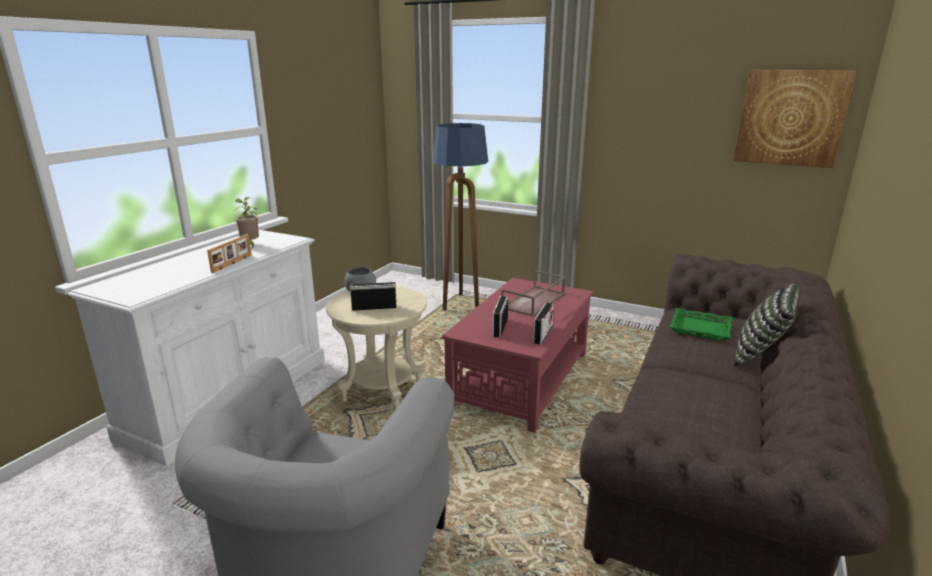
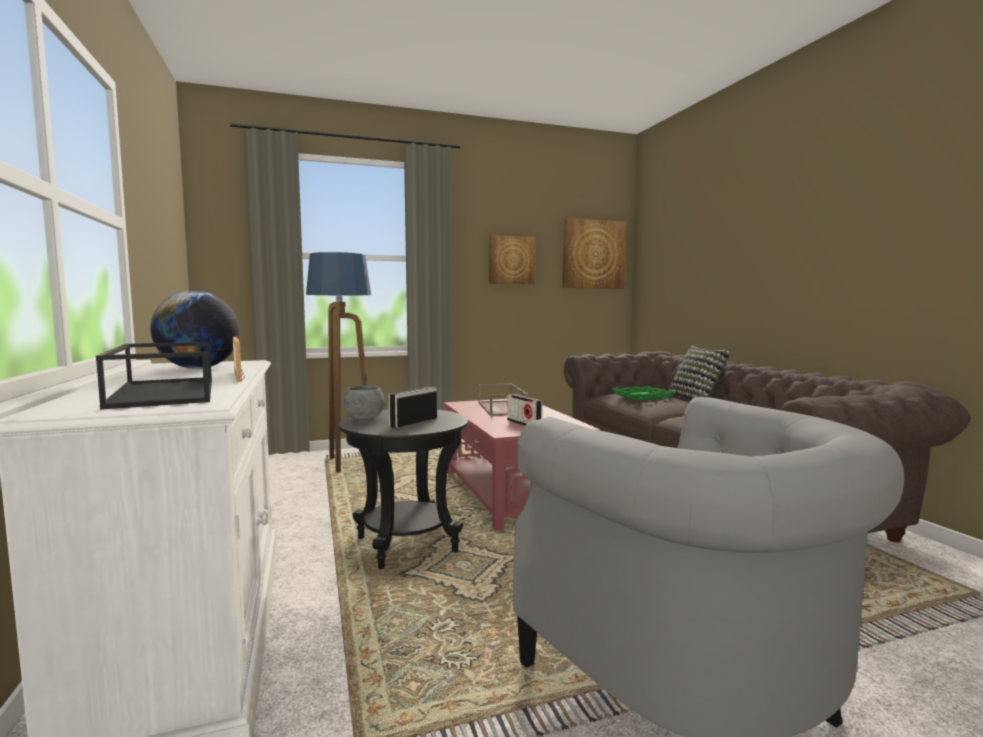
camera: 45 degrees left, 15 degrees down
(161, 277) = (163, 392): none -> black tray
(250, 245) = (199, 368): potted plant -> globe
(382, 391) = (406, 545): beige side table -> black side table
(543, 334) = (564, 420): radio -> none
(666, 124) = (511, 260): none -> picture

